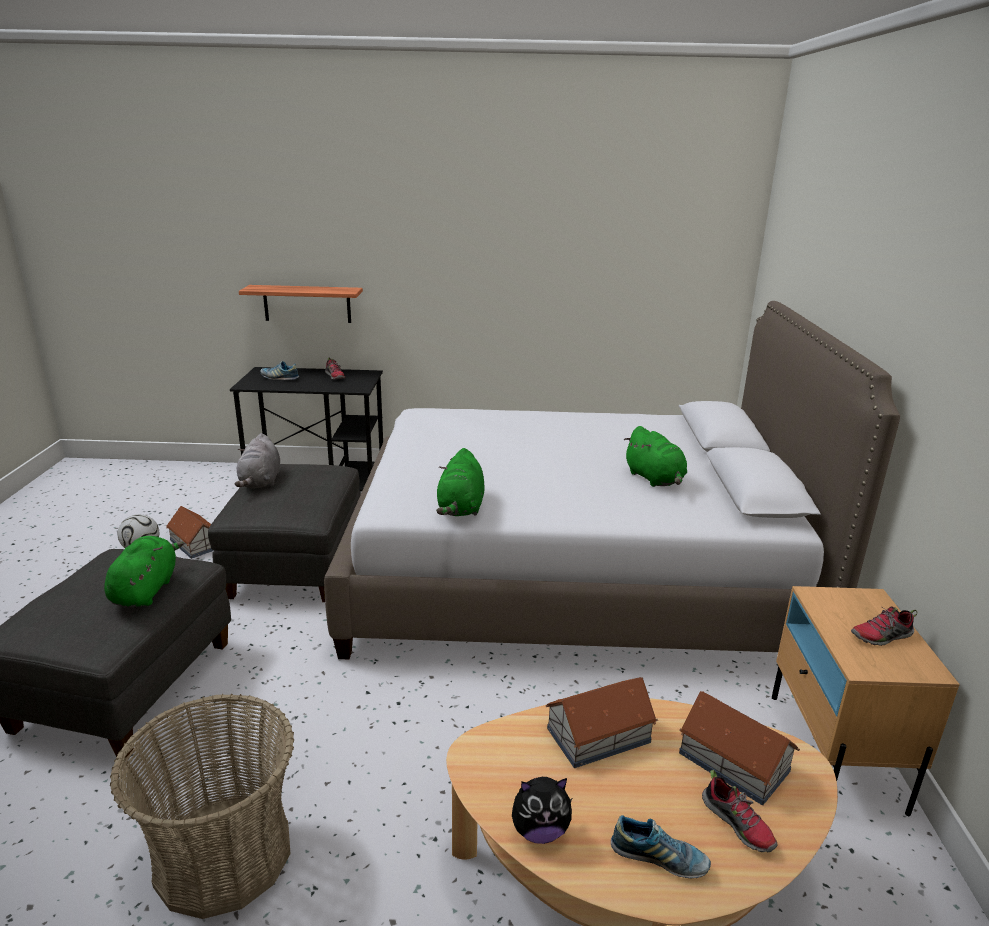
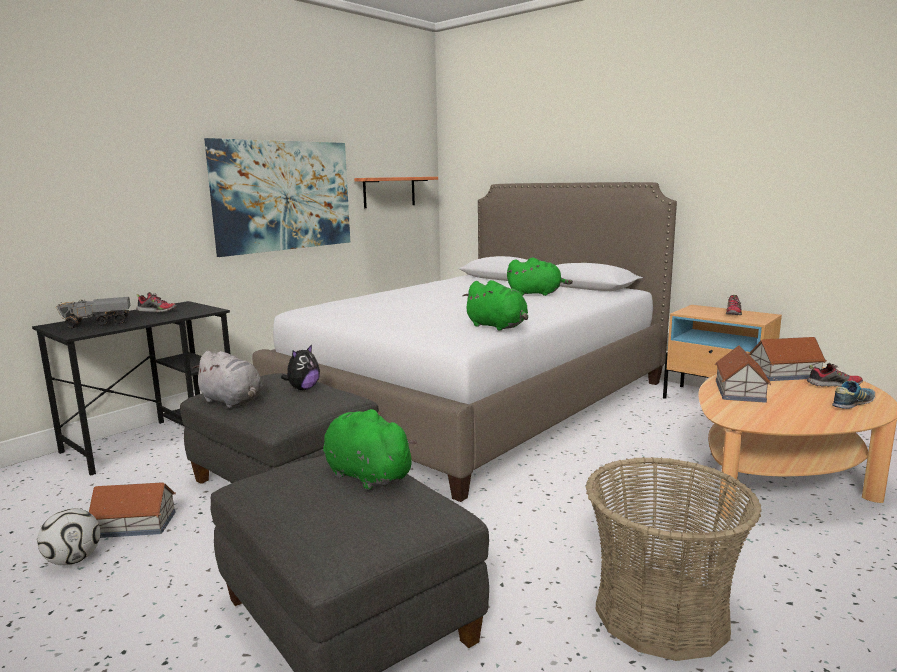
camera: 50 degrees left, 10 degrees down
(279, 378) = (98, 323): shoe -> toy truck
(307, 304) = (96, 237): shelf -> shelf (389, 192)
(500, 280) = (283, 196): none -> picture
(539, 831) = (818, 421): plush toy -> plush toy (303, 389)

